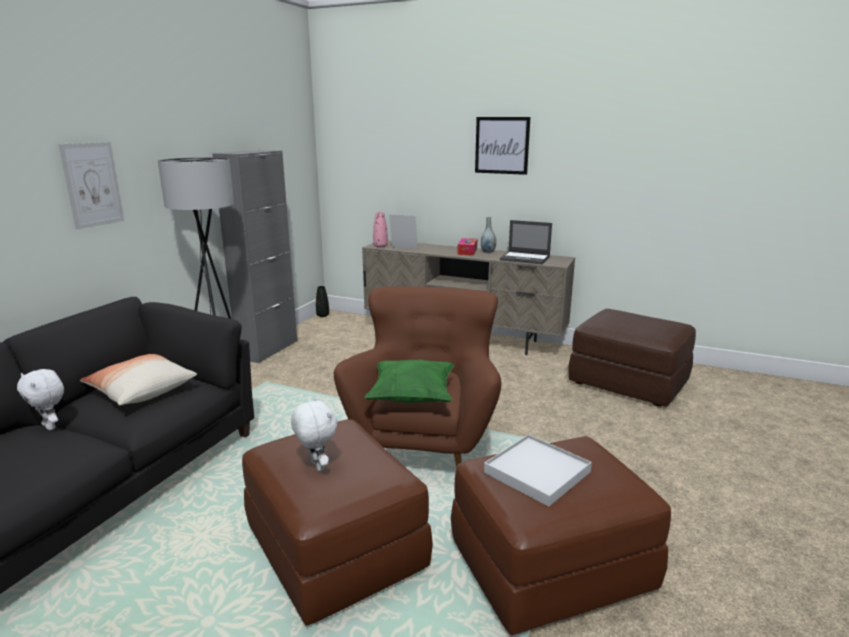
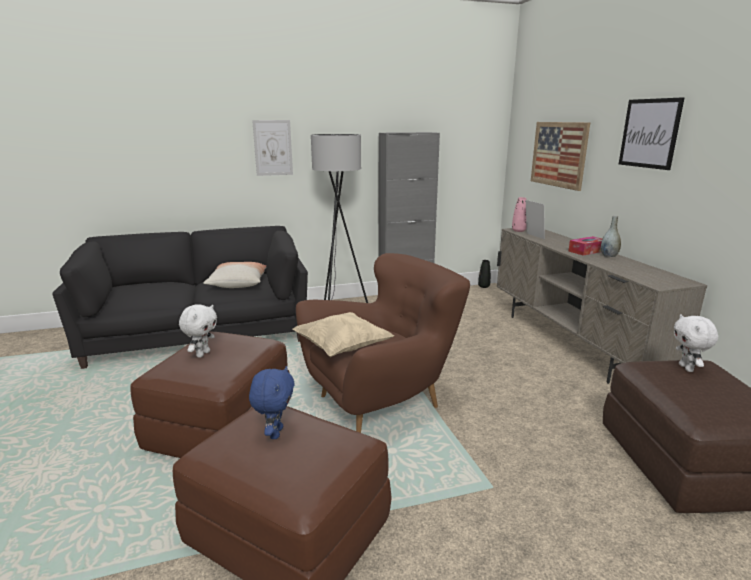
camera: 50 degrees right, 0 degrees up
(50, 426) = (185, 285): white plush toy -> white plush toy (687, 368)
(398, 166) = (558, 154): none -> picture
(412, 397) = (342, 348): green pillow -> beige pillow
(525, 258) = (633, 271): laptop -> none
(536, 472) = (275, 433): white tray -> blue plush toy

